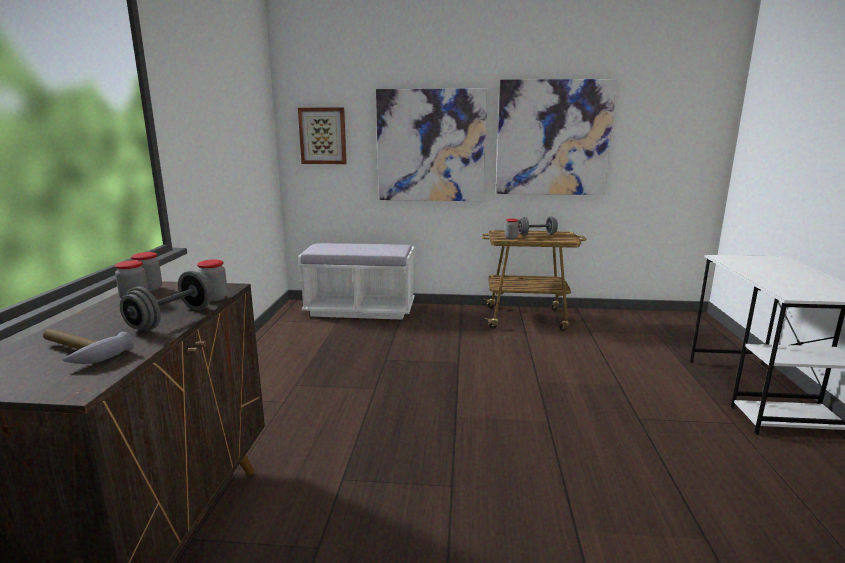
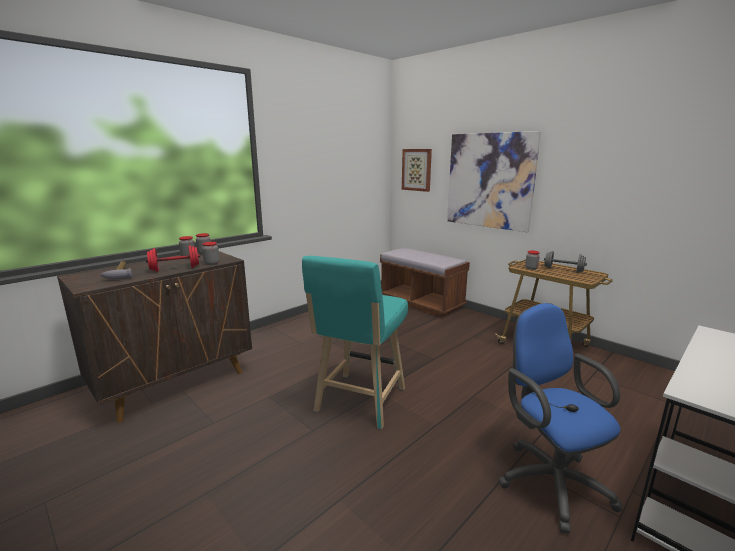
camera: 40 degrees right, 0 degrees up
(172, 319) = (175, 269): grey dumbbell -> red dumbbell
(360, 310) = (421, 303): white bench -> brown bench
(453, 435) = (358, 402): none -> turquoise stool
(553, 138) = (602, 178): picture -> none
(672, 421) = (548, 479): none -> blue office chair

